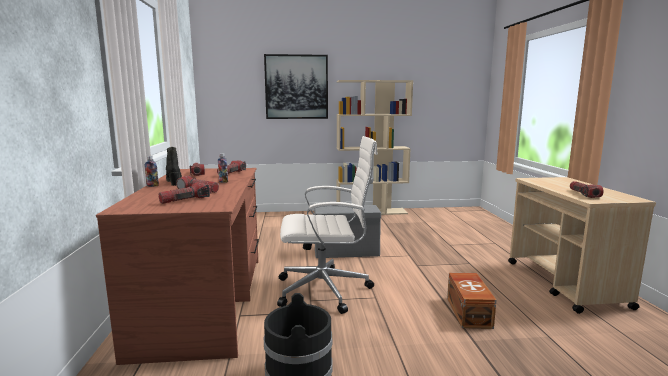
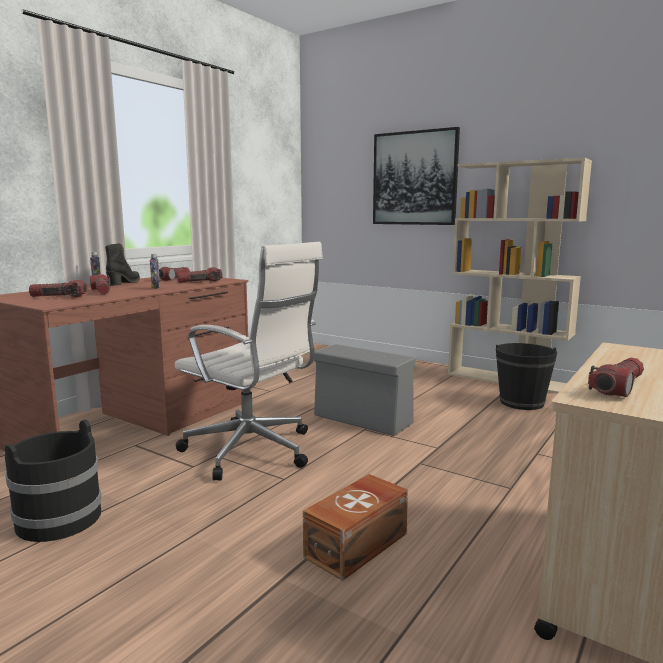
camera: 40 degrees right, 0 degrees up
(399, 222) = (521, 402): none -> black bucket

